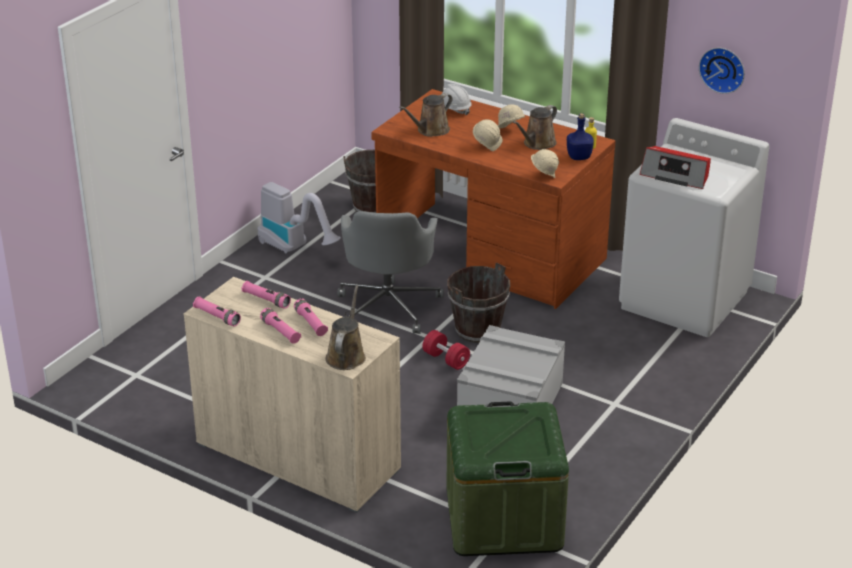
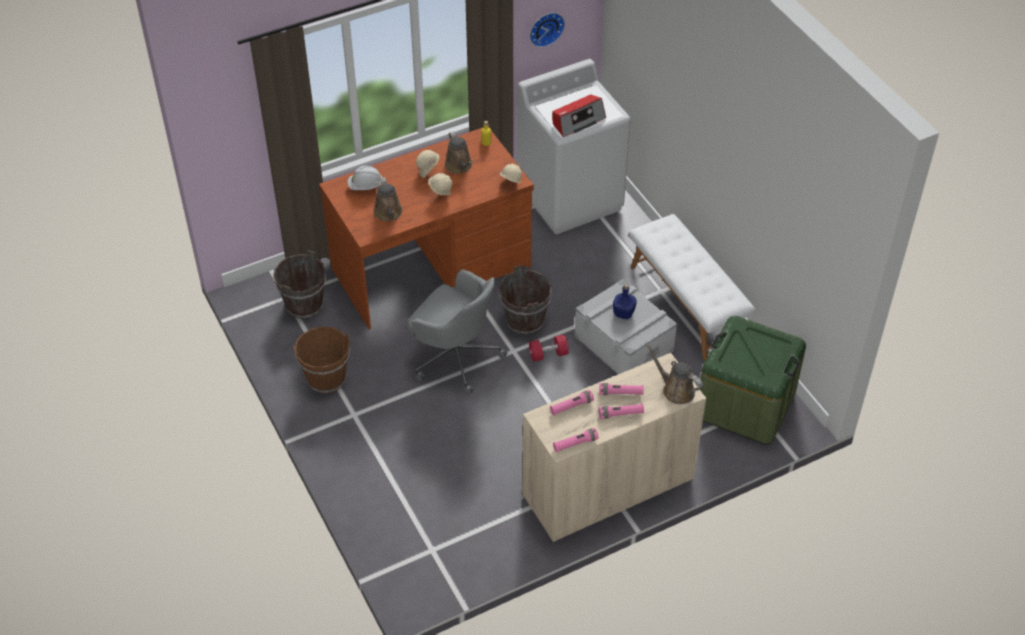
camera: 60 degrees left, 15 degrees up
(295, 248) = (326, 378): vacuum cleaner -> brown bucket
(578, 157) = (496, 155): blue bottle -> blue bottle (623, 314)
(615, 427) = (687, 304): none -> white bench

